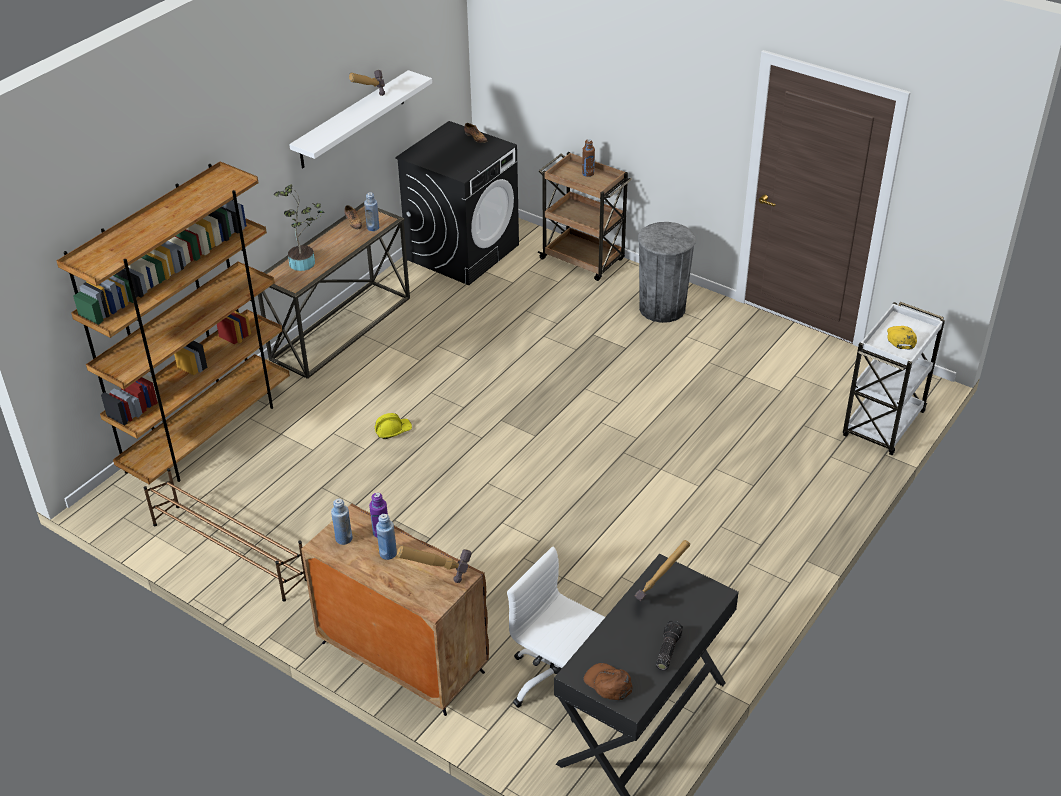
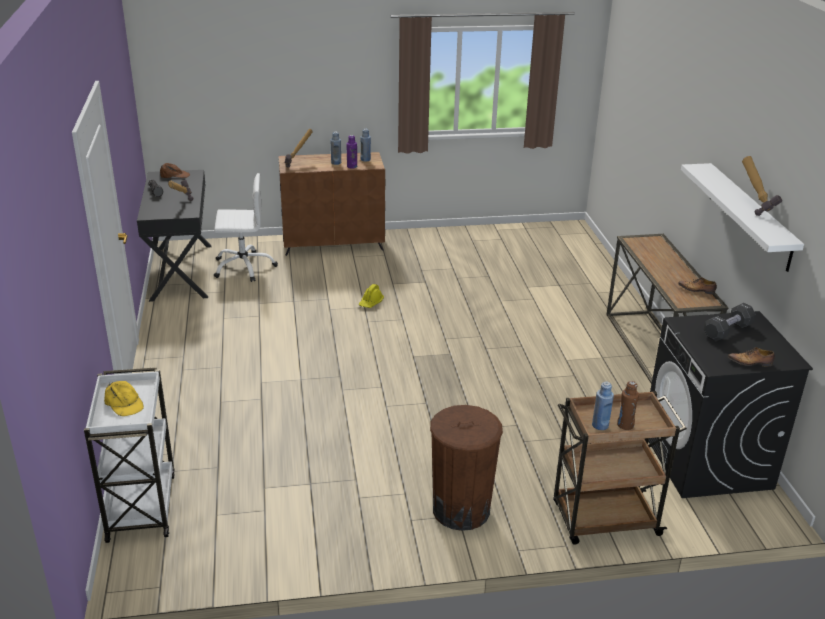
camera: 135 degrees right, 10 degrees down
(208, 433) = (594, 267): brown bookcase -> none
(228, 551) = (481, 238): brown shoe rack -> none
(305, 262) = (660, 254): potted plant -> none
(373, 228) = (677, 294): blue bottle -> blue bottle (600, 425)
(393, 431) = (503, 316): yellow hard hat -> yellow hard hat (371, 303)
(445, 157) = (727, 331): none -> black dumbbell
(662, 308) = (461, 510): grey trash can -> brown trash can

